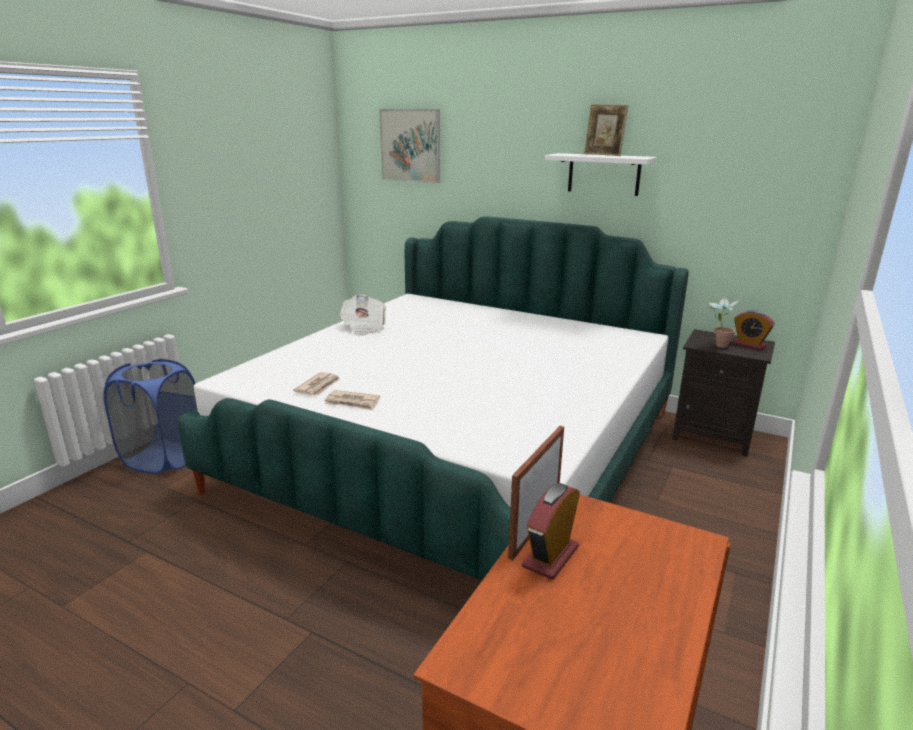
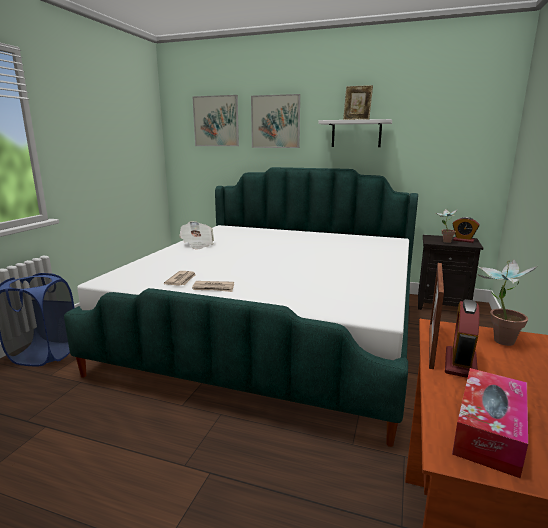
camera: 10 degrees left, 5 degrees down
(490, 150) = (275, 121): none -> picture
(514, 644) = (489, 431): none -> tissue box
(623, 527) = (495, 339): none -> potted plant

